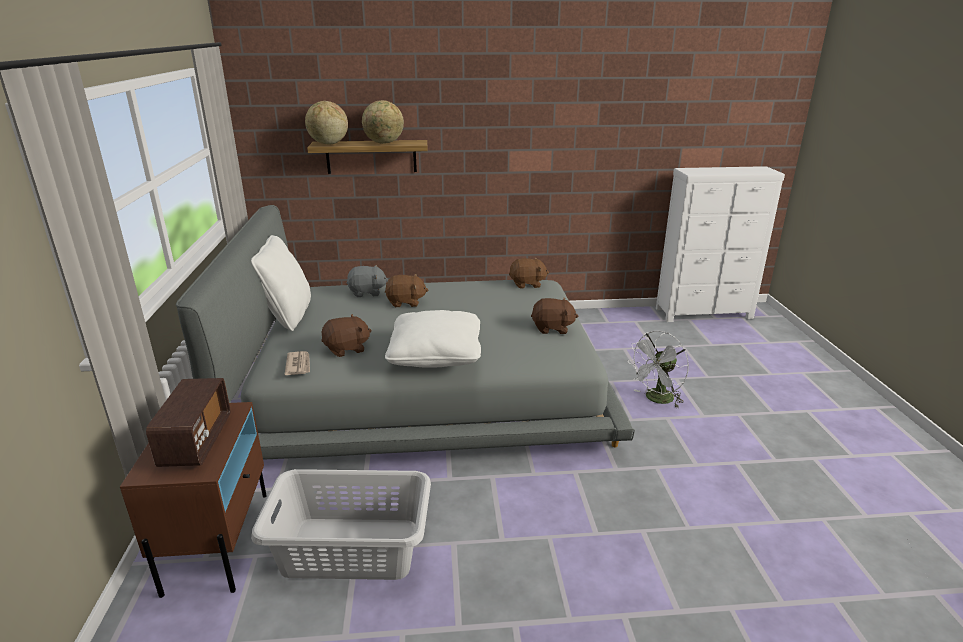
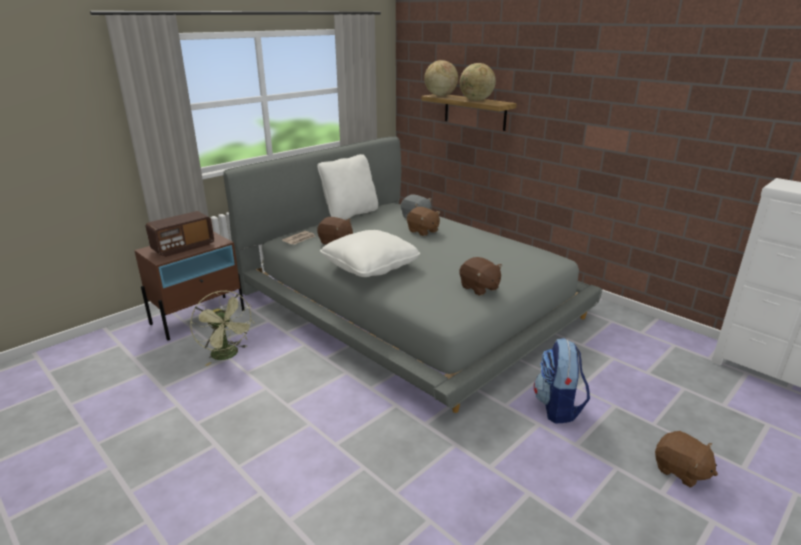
camera: 50 degrees right, 0 degrees up
(350, 547) = (228, 355): grey laundry basket -> green fan
(527, 284) = (536, 254): brown plush toy -> brown plush toy (680, 471)
(656, 399) = (558, 407): white fan -> backpack

